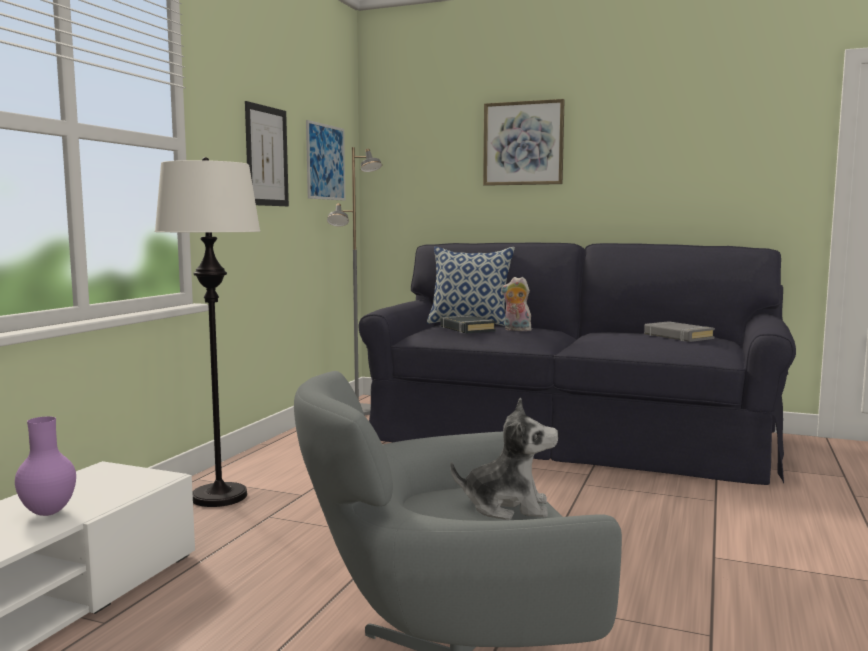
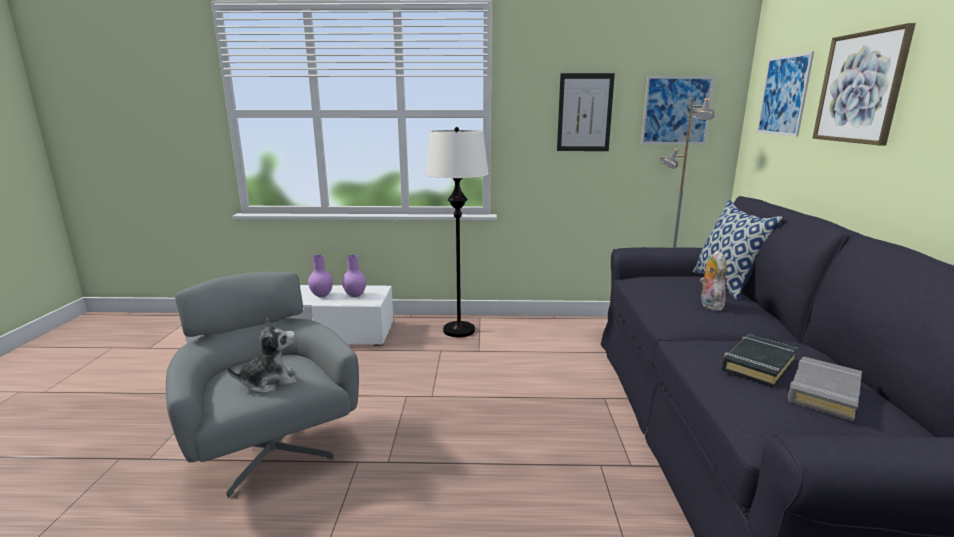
camera: 70 degrees right, 10 degrees up
(106, 487) = (355, 296): none -> purple vase
(425, 151) = (783, 95): none -> picture
(466, 329) = (675, 287): black book -> black book (757, 365)
(507, 507) = (269, 382): plush toy -> plush toy turned 105 degrees counterclockwise

